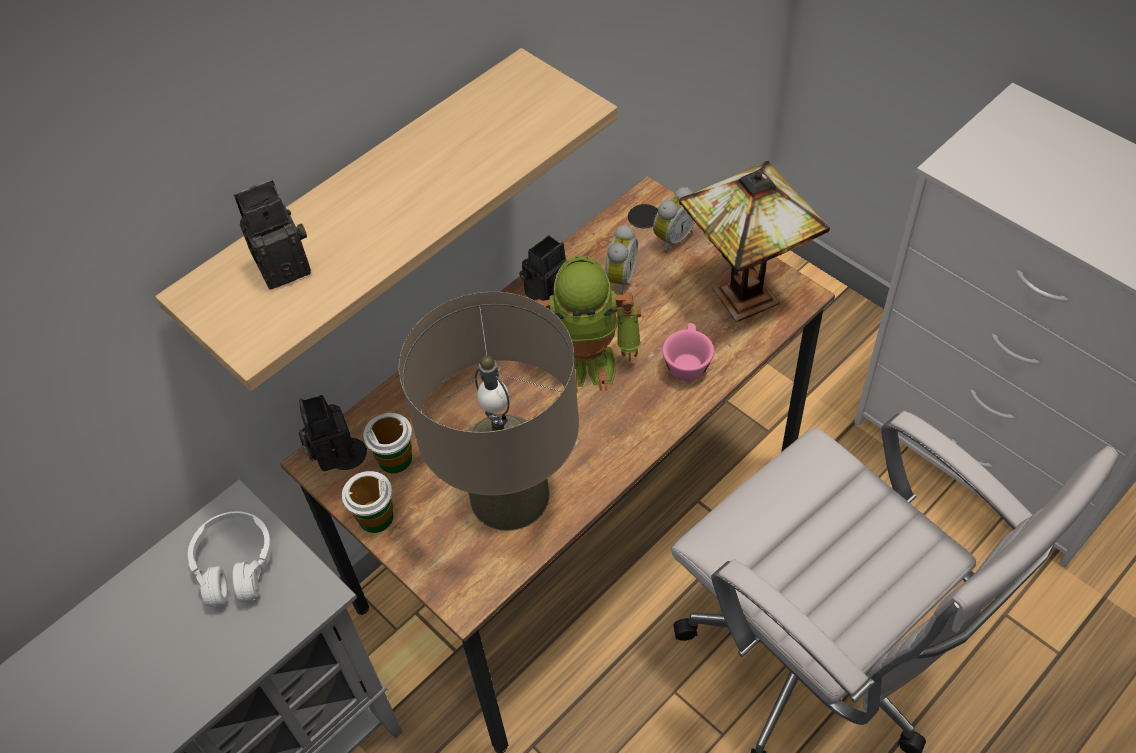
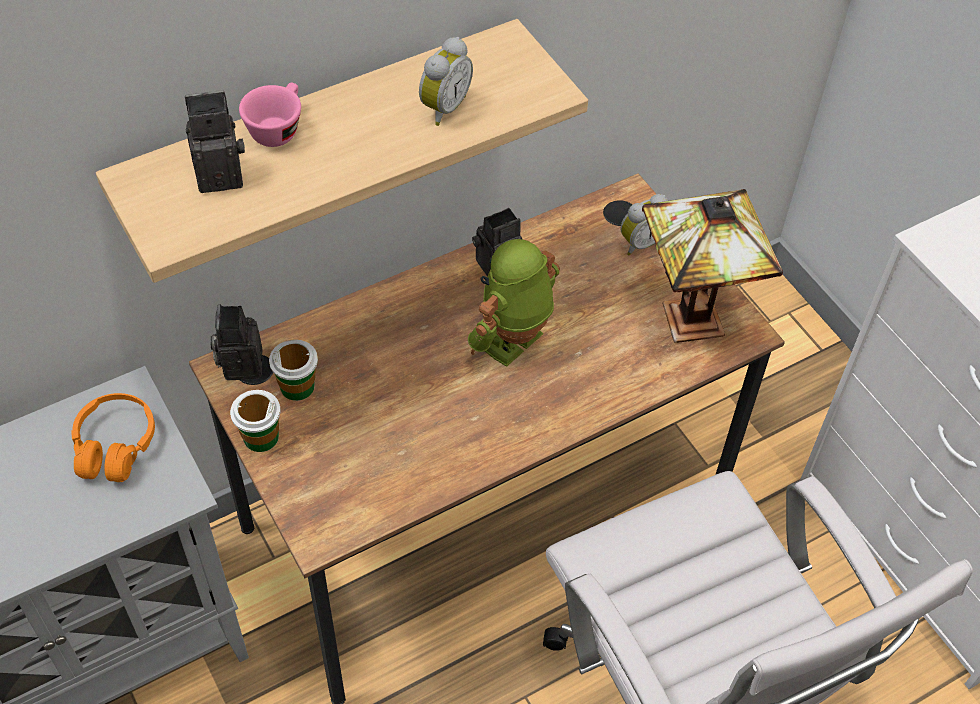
camera: 10 degrees right, 0 degrees up
(235, 566) = (115, 446): white headphones -> orange headphones
(509, 495) = (394, 451): beige table lamp -> none
(587, 361) = (513, 342): toy robot -> toy robot turned 120 degrees clockwise
(618, 279) = (573, 269): alarm clock -> alarm clock (442, 107)
(686, 362) = (611, 369): pink cup -> pink cup (277, 128)

